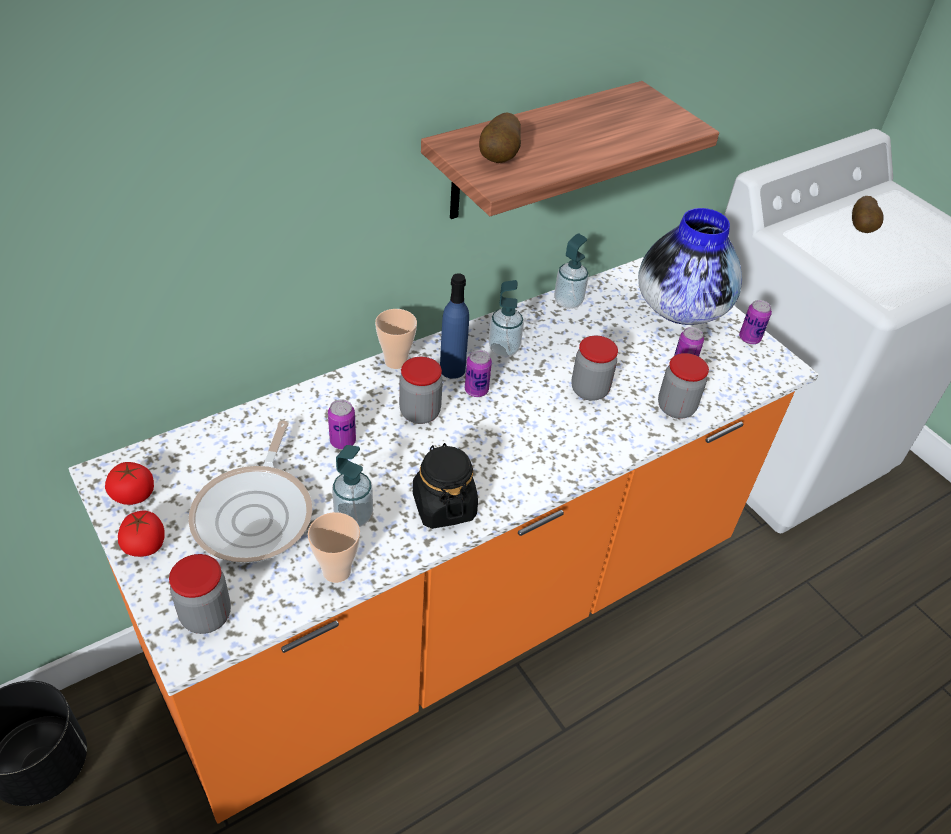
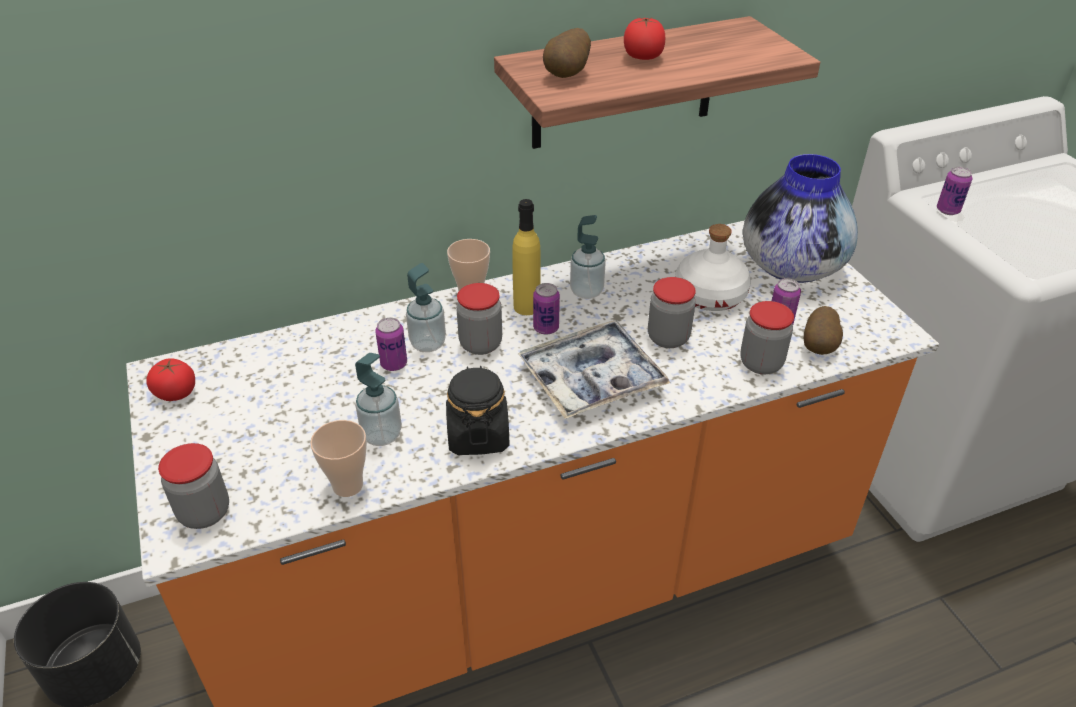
camera: 15 degrees right, 5 degrees down
(145, 545) = (170, 440): tomato -> tomato (642, 57)
(256, 514) = (286, 423): frying pan -> none
(452, 369) = (527, 307): blue bottle -> yellow bottle
(532, 438) = (592, 379): none -> tray
(568, 301) = (668, 252): soap dispenser -> soap dispenser (428, 343)
(617, 343) = (711, 296): none -> white bottle
(749, 338) = (864, 302): can -> can (948, 210)
(862, 228) = (1018, 197): potato -> potato (819, 347)

